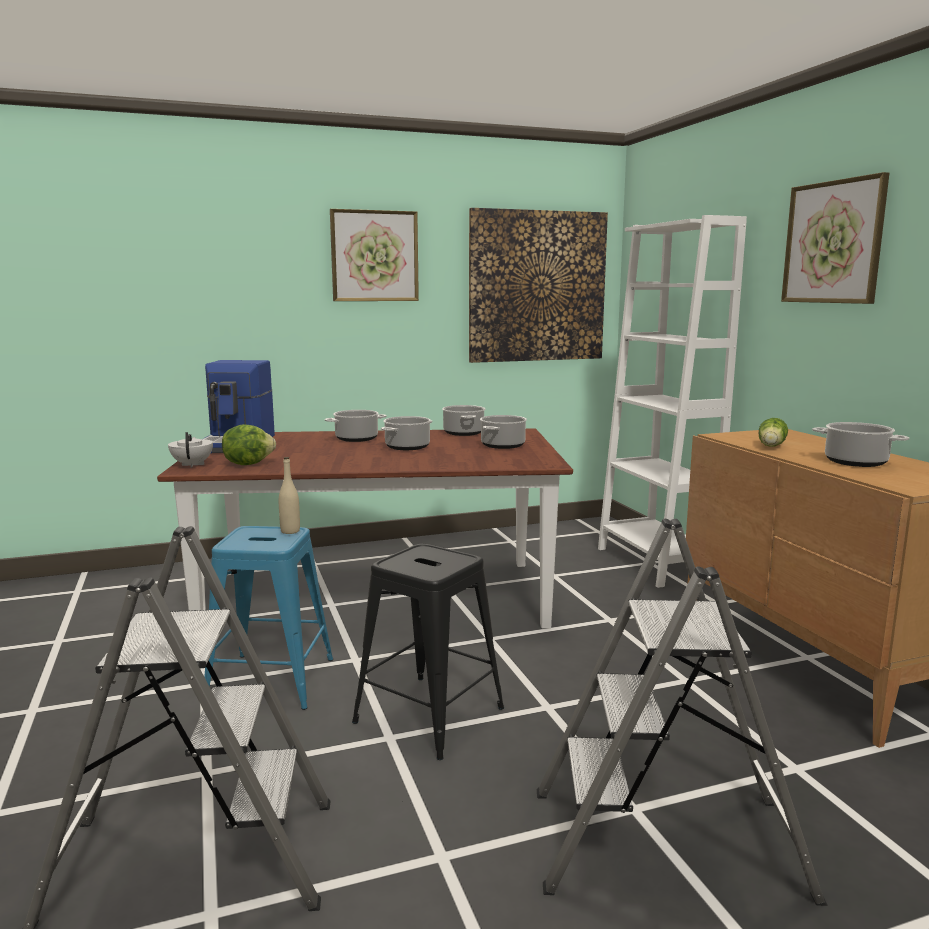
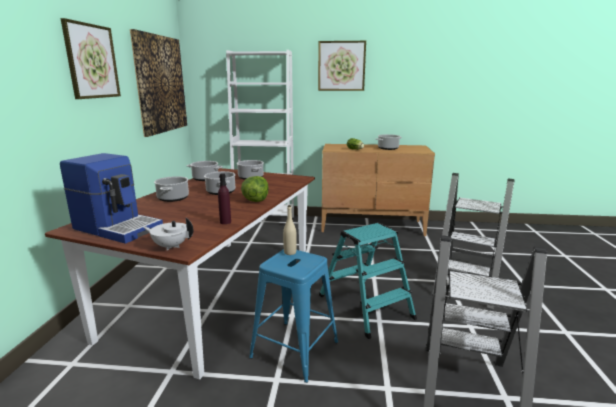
camera: 65 degrees left, 5 degrees up
(248, 464) = (199, 230): lettuce -> lettuce (255, 200)
(282, 467) = (225, 222): none -> purple bottle
(428, 715) = (365, 306): black stool -> turquoise step ladder

